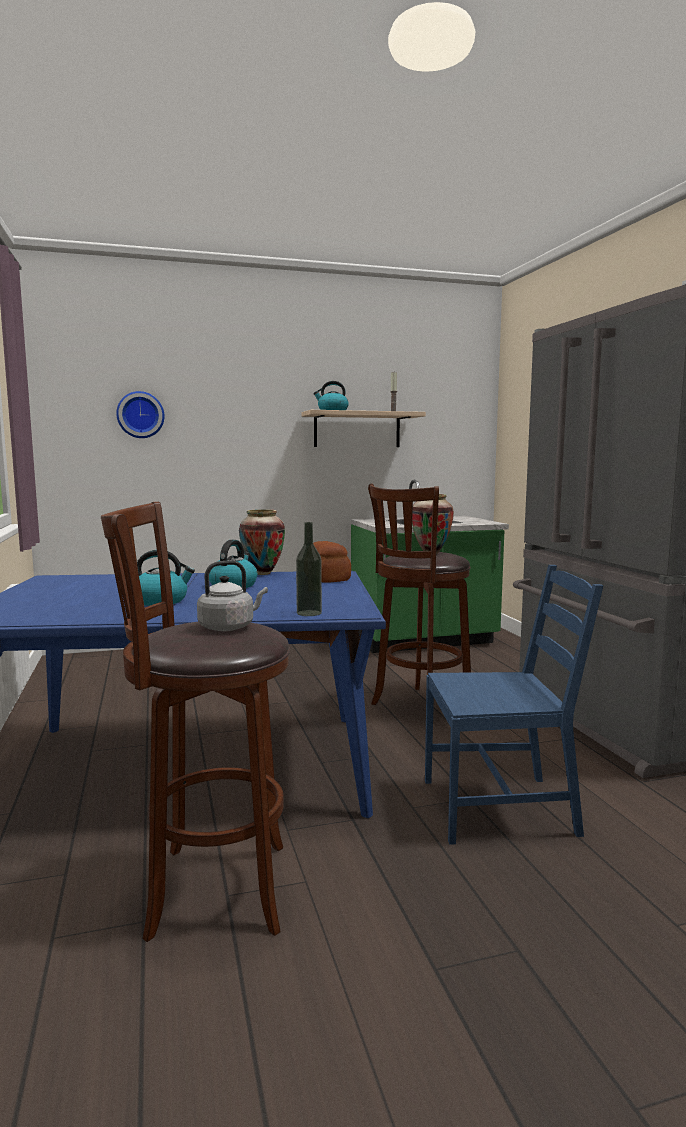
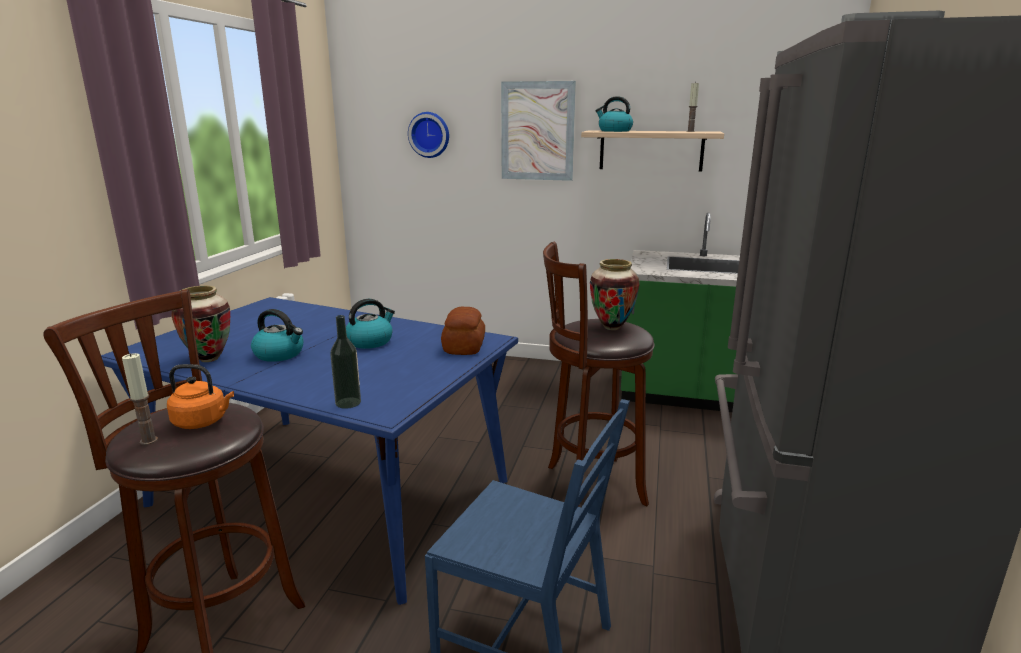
camera: 30 degrees right, 10 degrees up
(207, 642) = (149, 440): none -> candle
(229, 627) = (203, 422): grey kettle -> orange kettle
(254, 412) = (537, 131): none -> picture
(262, 573) = (426, 326): vase -> vase (209, 359)

